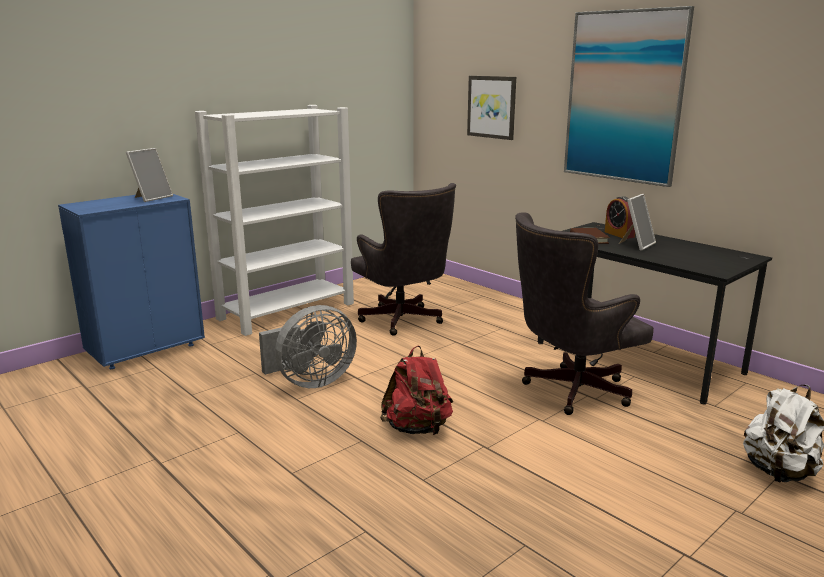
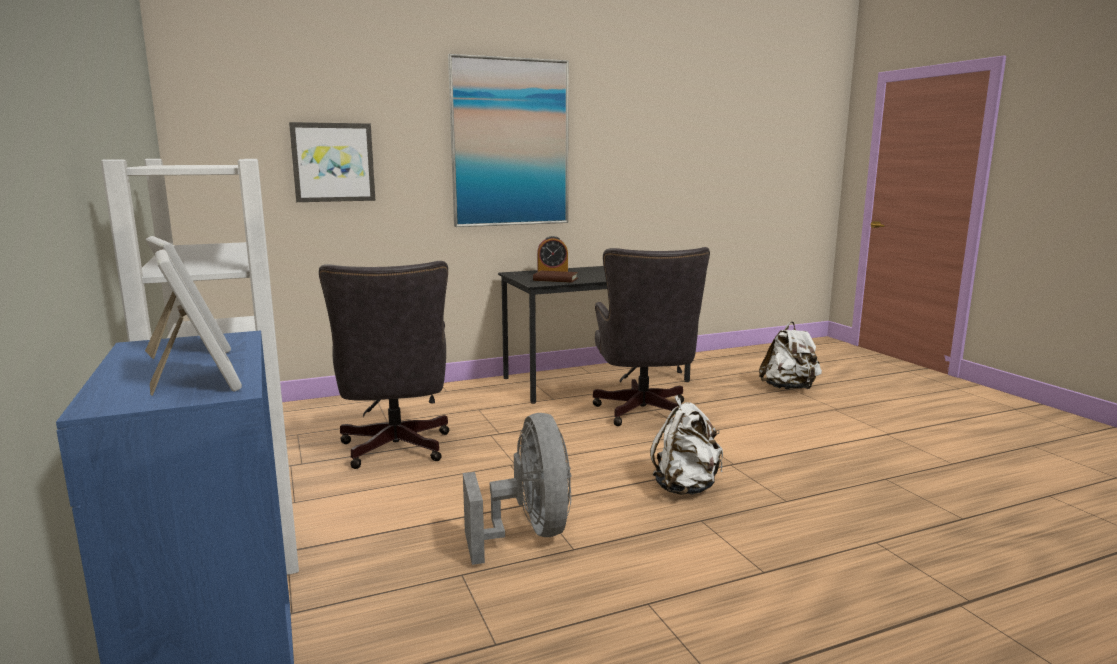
camera: 70 degrees left, 5 degrees down
(403, 321) = (396, 450): grey office chair -> grey office chair turned 90 degrees clockwise
(417, 428) = (686, 487): red backpack -> white backpack
(636, 245) = (590, 274): picture frame -> picture frame (198, 383)

